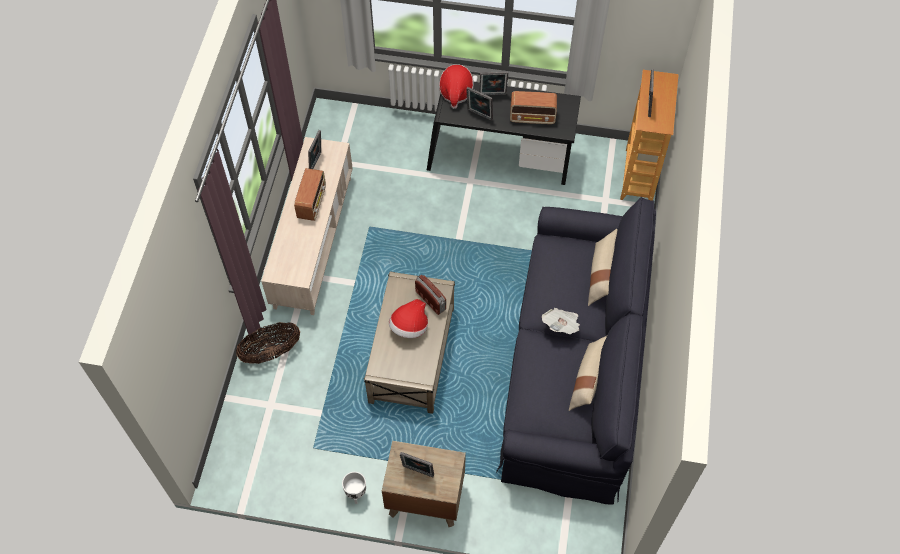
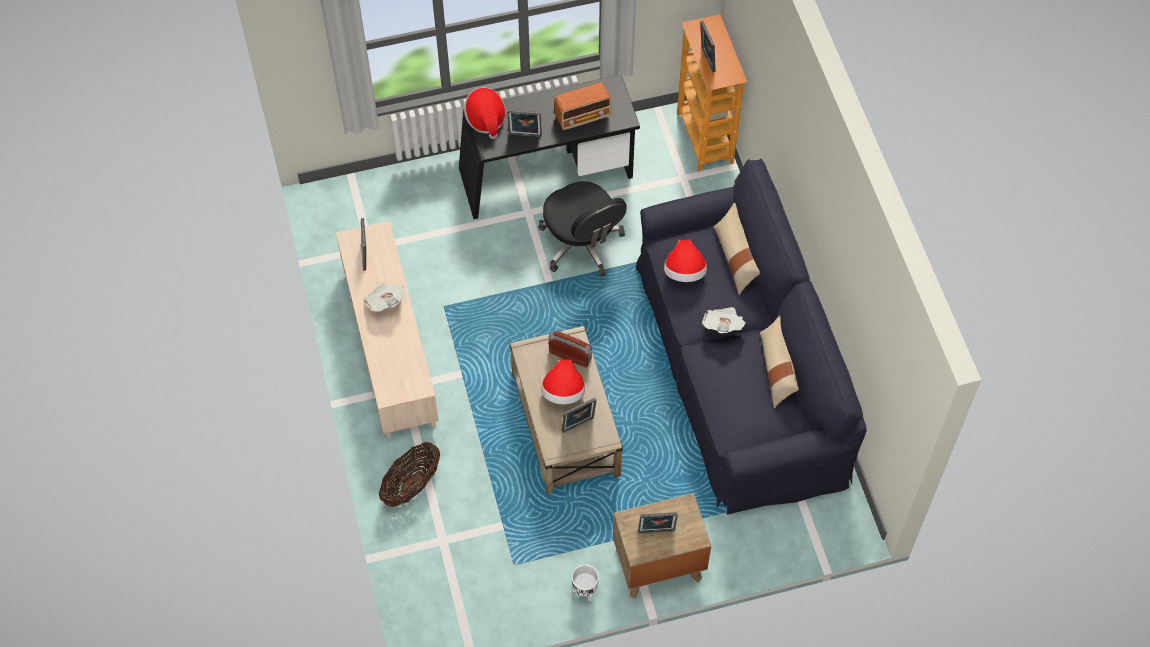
camera: 25 degrees left, 0 degrees up
(312, 202) = (385, 302): radio -> newspaper
(492, 95) = (527, 108): picture frame -> picture frame (578, 426)
(499, 220) = (582, 244): none -> black office chair
(552, 270) = (684, 272): none -> hat

